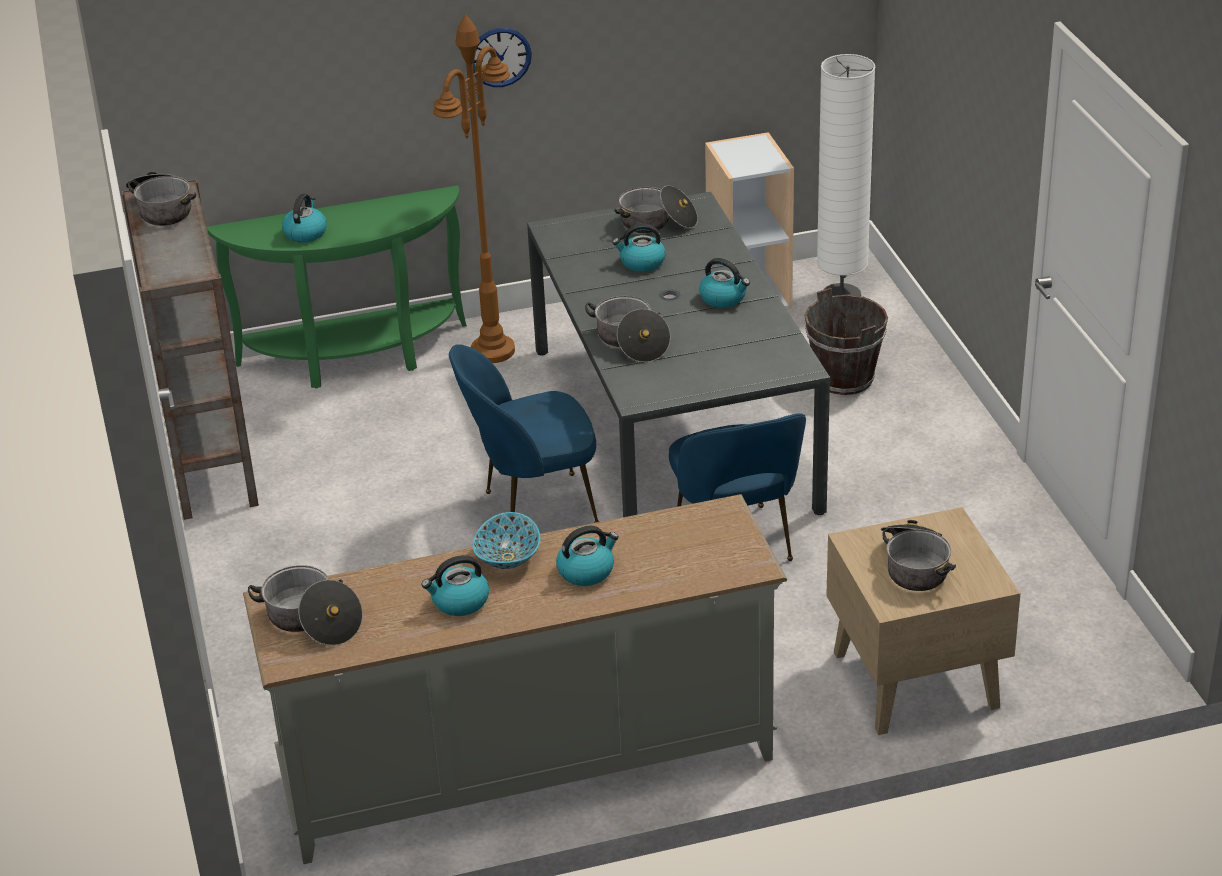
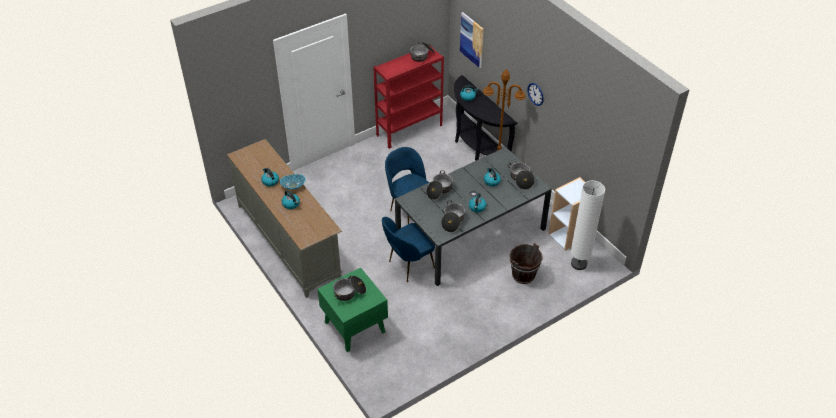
camera: 70 degrees right, 10 degrees up
(209, 456) = (409, 130): grey bookcase -> red bookcase
(216, 95) = (472, 40): none -> picture
(311, 620) = (255, 155): cooking pot -> cooking pot (452, 221)
(356, 359) = (476, 146): green console table -> black console table
(913, 680) = (354, 326): beige nightstand -> green nightstand

